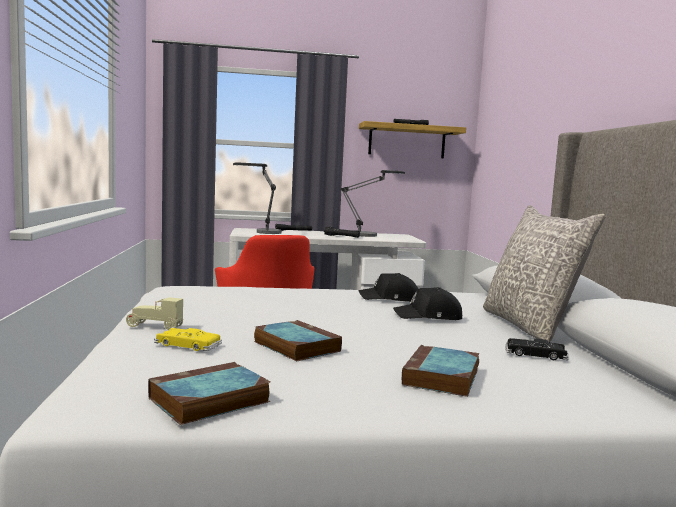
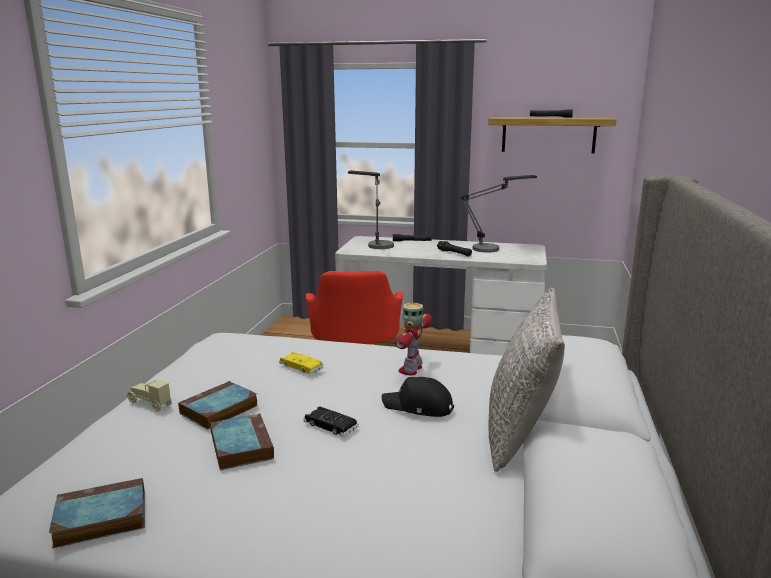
camera: 20 degrees right, 10 degrees up
(188, 345) = (152, 435): yellow toy car -> yellow toy car (301, 366)
(390, 299) = (411, 369): black cap -> toy robot
(442, 377) = (326, 514): book -> book (218, 410)
(535, 354) = (469, 486): black toy car -> black toy car (330, 425)

